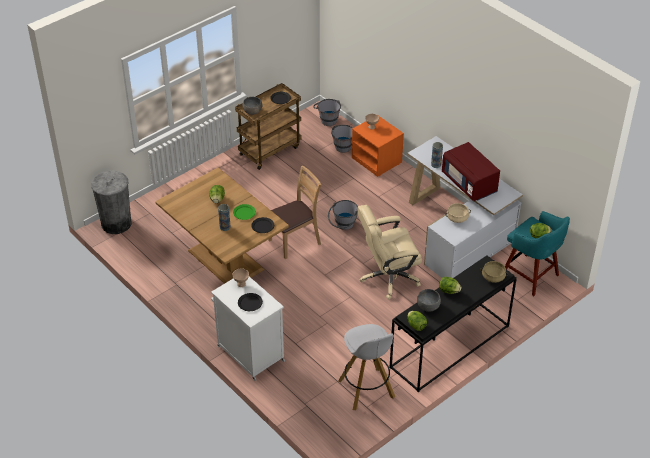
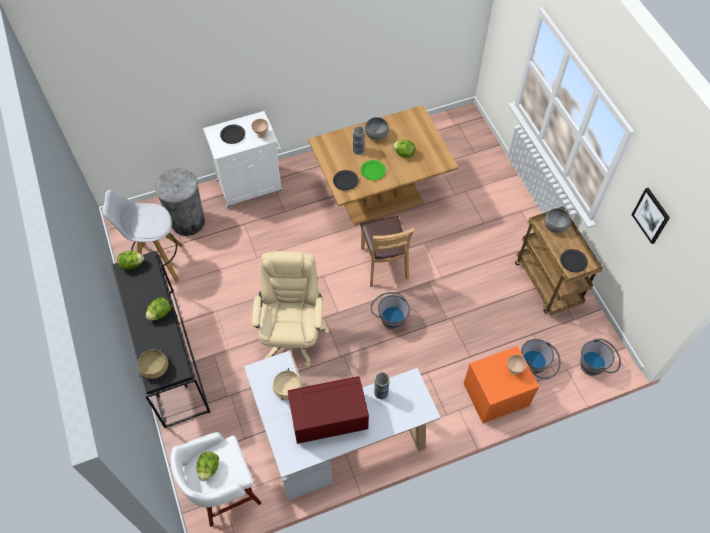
camera: 110 degrees right, 15 degrees up
(116, 223) = (468, 124): grey trash can -> grey trash can (188, 221)
(273, 20) = (651, 215): none -> picture
(428, 306) = (150, 285): grey bowl -> grey bowl (376, 134)
(531, 276) = (224, 491): turquoise stool -> white stool

